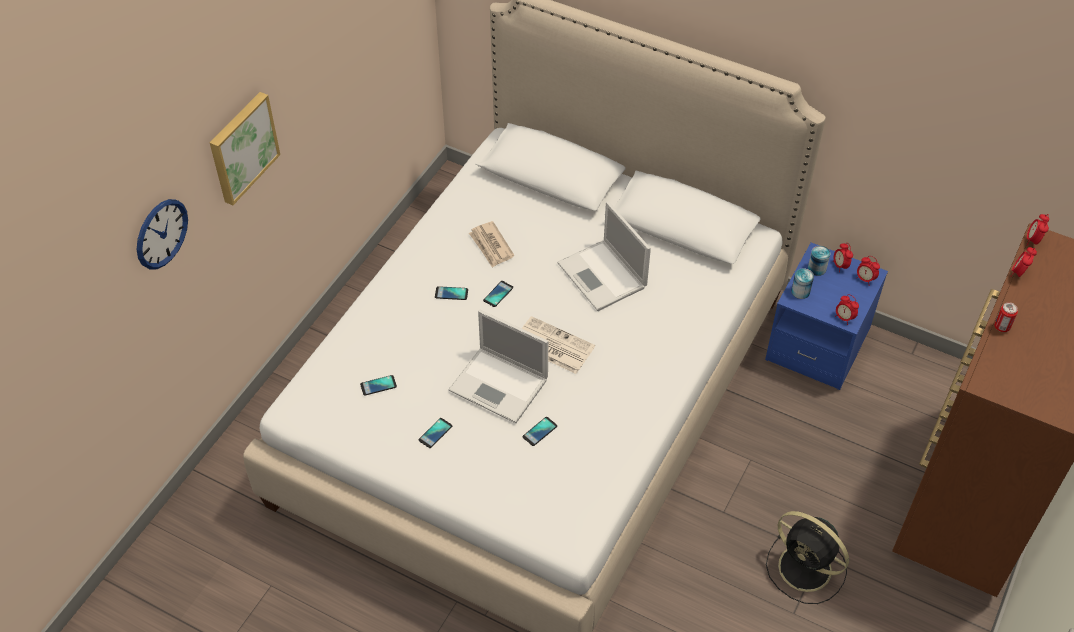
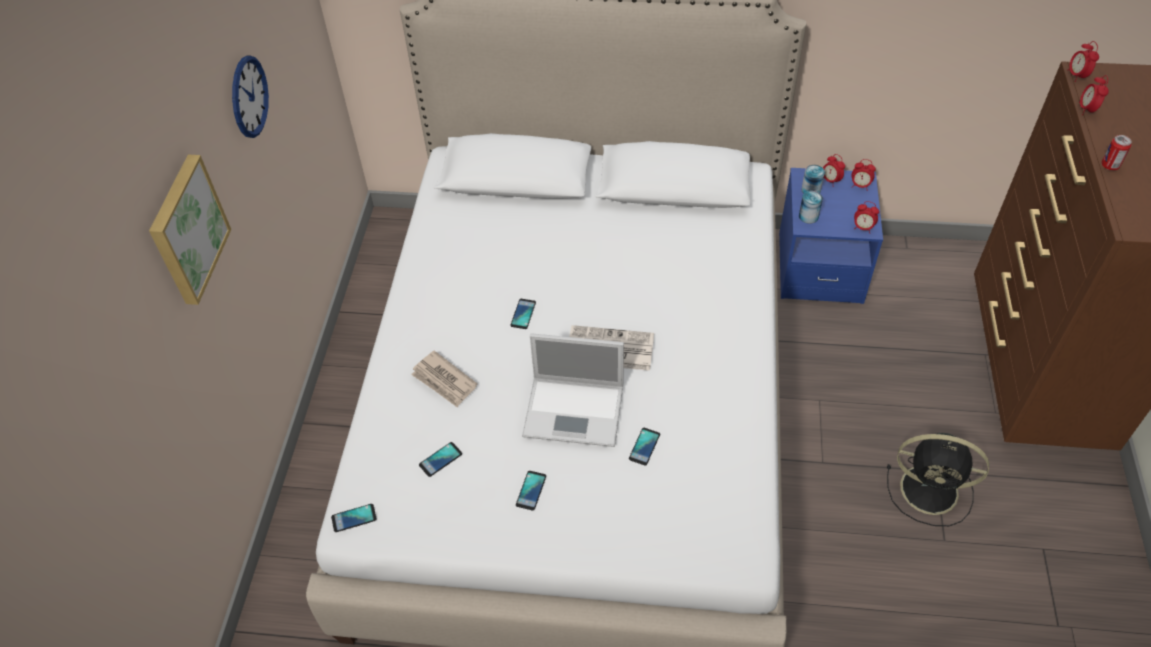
camera: 20 degrees left, 0 degrees up
(161, 234) = (125, 365): wall clock -> wall clock (249, 97)
(451, 293) = (472, 330): phone -> phone (354, 518)
(491, 246) = (490, 267): newspaper -> newspaper (444, 381)
(603, 276) = (622, 260): laptop -> none

